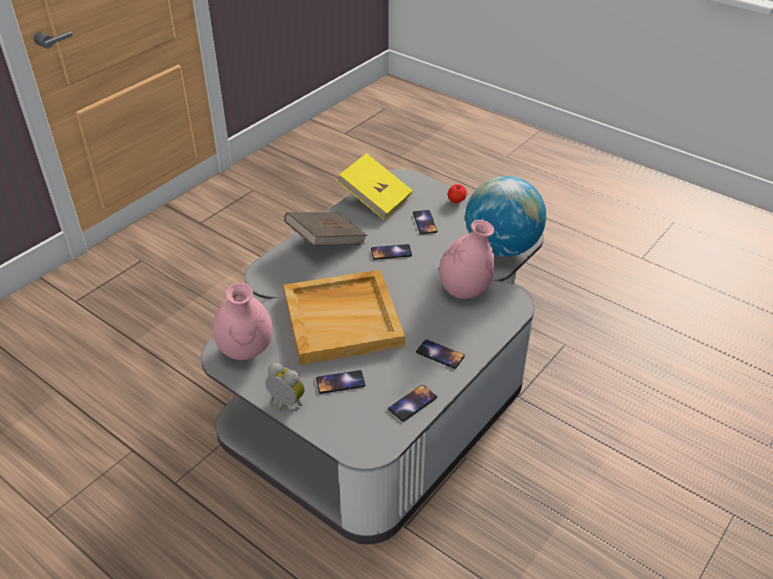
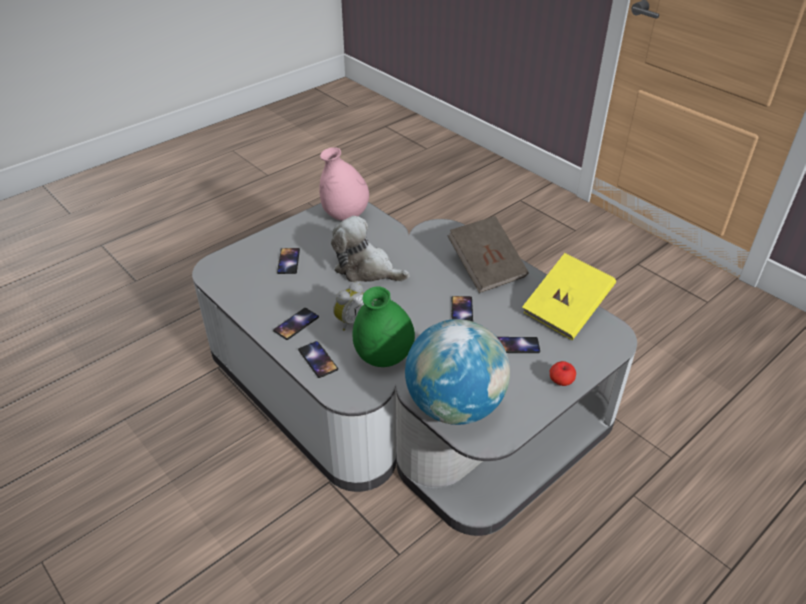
camera: 100 degrees right, 0 degrees up
(285, 403) = (279, 232): alarm clock -> alarm clock (349, 321)
(343, 319) = (366, 269): beige tray -> plush toy
(412, 403) = (245, 298): phone -> phone (318, 359)
(465, 291) = (383, 358): pink vase -> green vase

